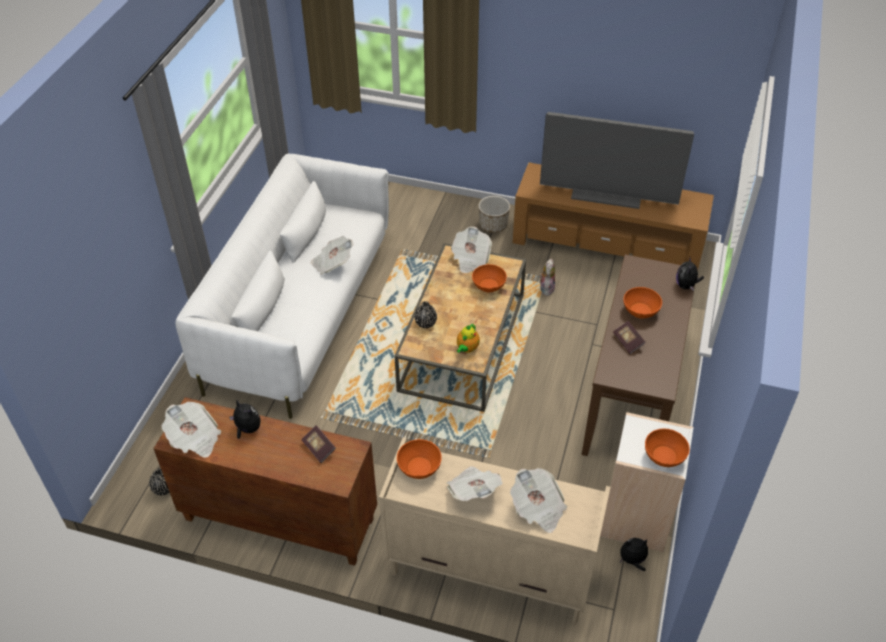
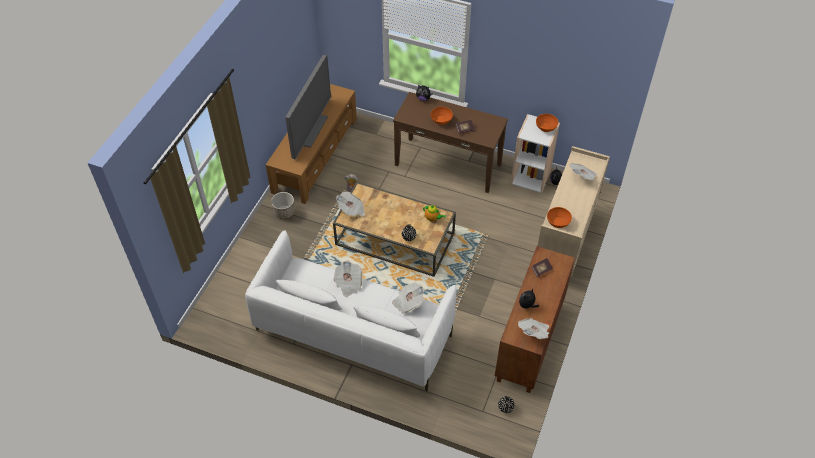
camera: 85 degrees left, 5 degrees up
(473, 491) = (573, 201): newspaper -> newspaper (408, 302)
(488, 286) = (379, 203): orange bowl -> none

